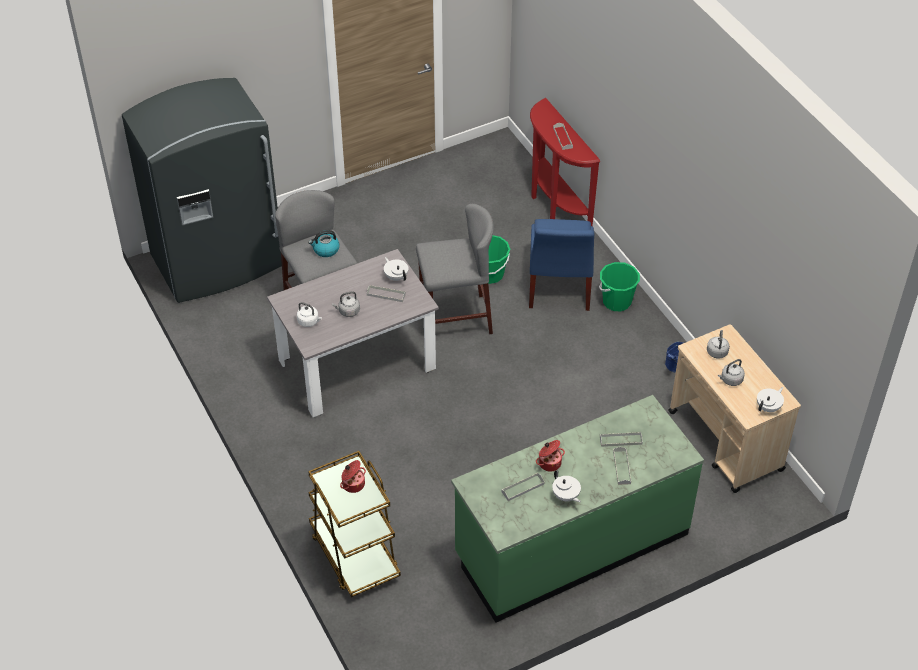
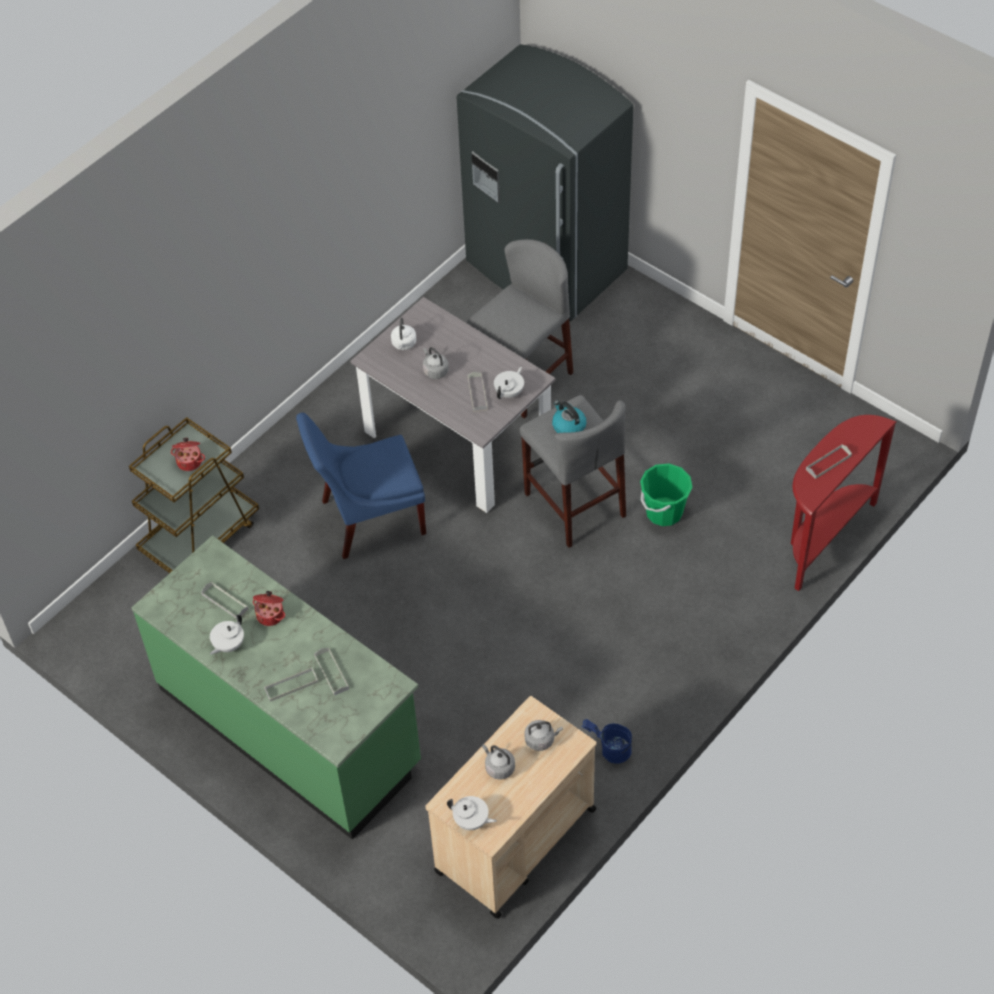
camera: 70 degrees right, 5 degrees up
(325, 250) = (521, 318): kettle -> kettle (568, 426)
(558, 288) = (679, 588): blue chair -> blue chair (368, 518)
(616, 301) = (690, 655): green bucket -> none

